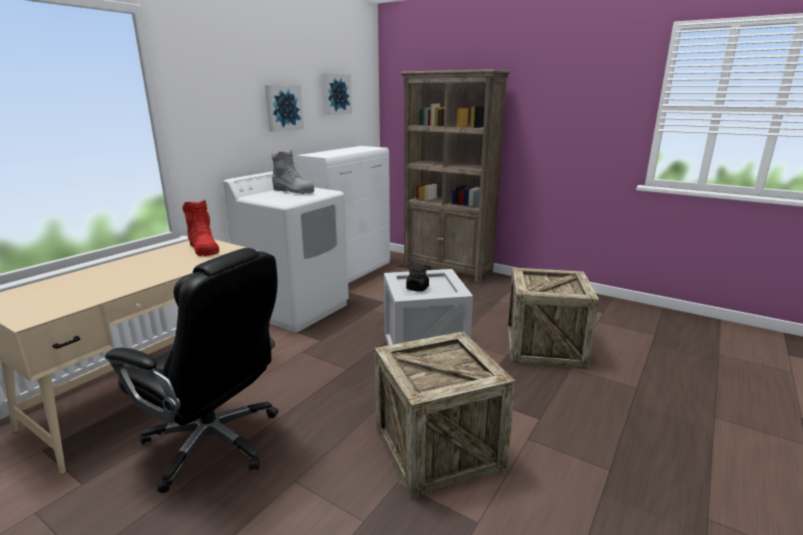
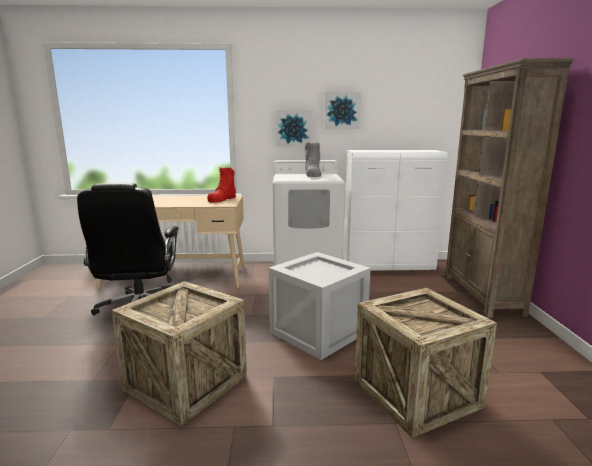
camera: 55 degrees right, 5 degrees down
(335, 94) = (408, 100): picture -> picture (293, 128)
(417, 288) = (311, 269): black jar -> none

